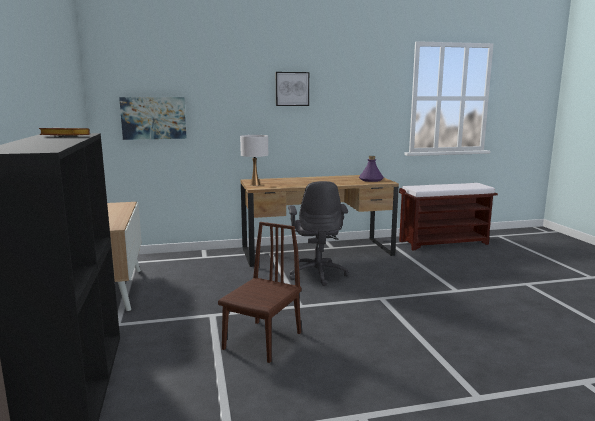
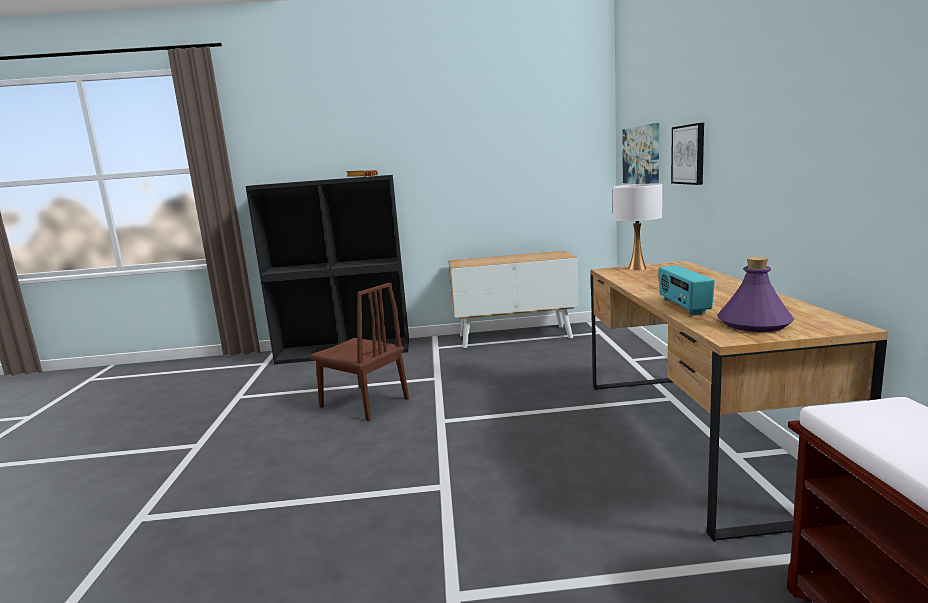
camera: 100 degrees right, 0 degrees up
(292, 89) = (754, 86): picture -> picture (689, 154)
(317, 274) = (562, 435): grey office chair -> none
(346, 183) = (683, 307): none -> radio

